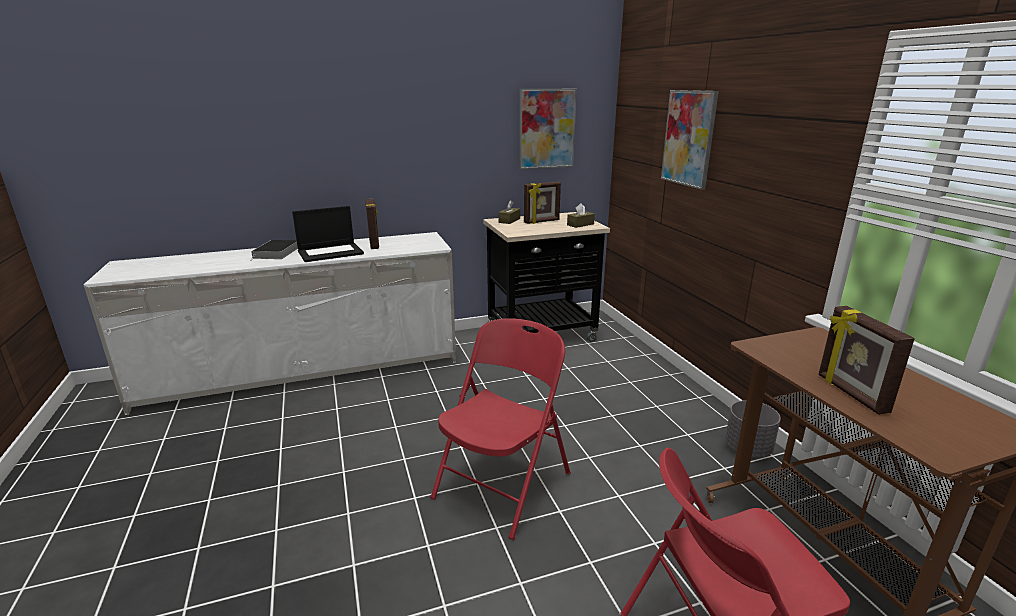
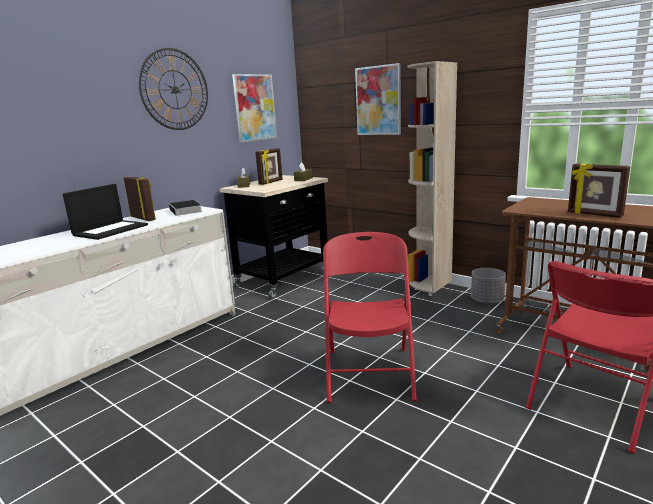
camera: 30 degrees left, 5 degrees down
(276, 253) = (48, 241): book -> book (186, 210)
(442, 107) = (175, 89): none -> wall clock
(688, 401) = (426, 288): none -> beige bookcase

